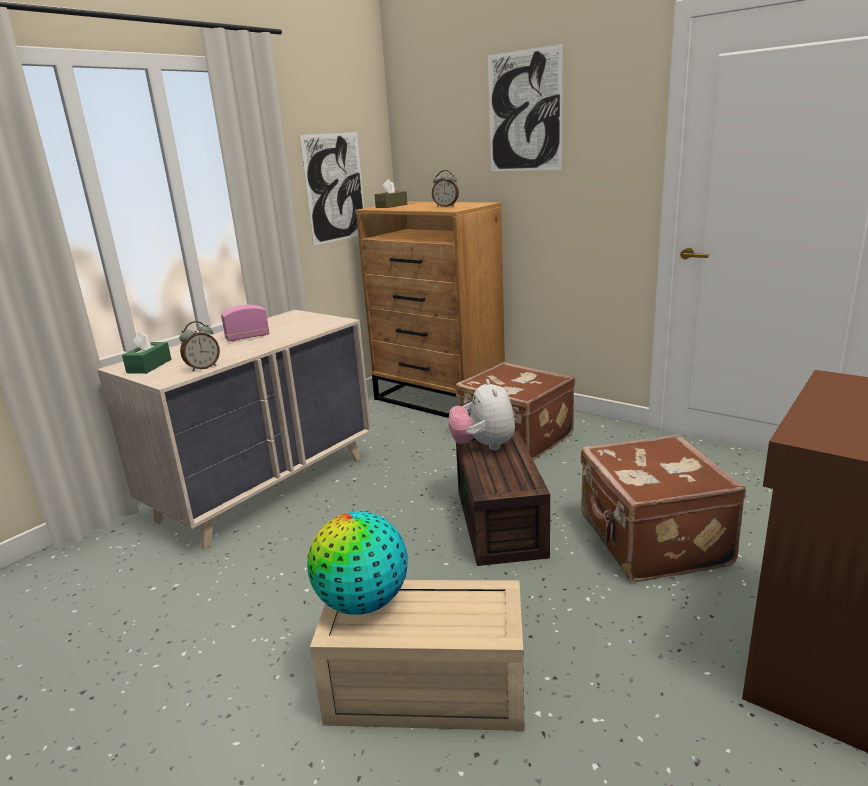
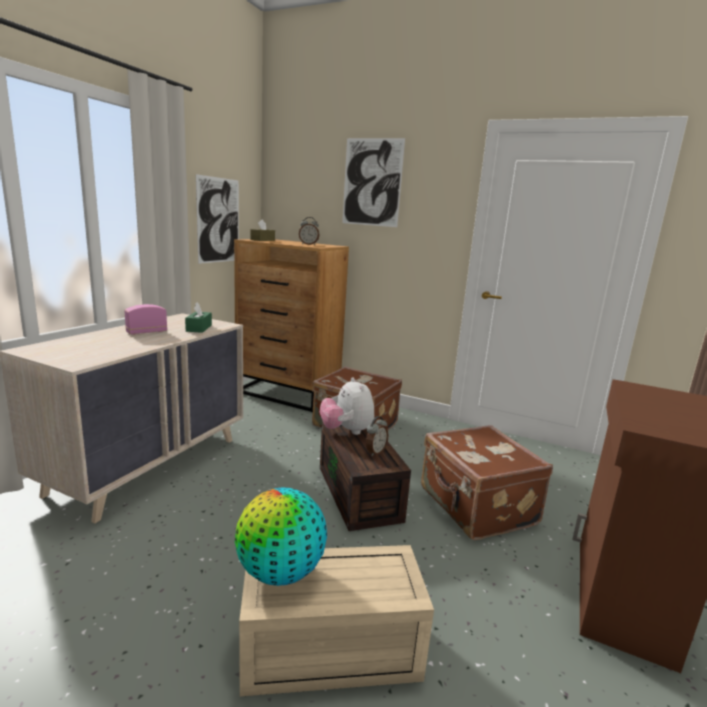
camera: 15 degrees left, 5 degrees down
(149, 366) = (55, 351): green tissue box -> green tissue box (199, 328)
(203, 368) = (111, 355): alarm clock -> alarm clock (375, 452)

